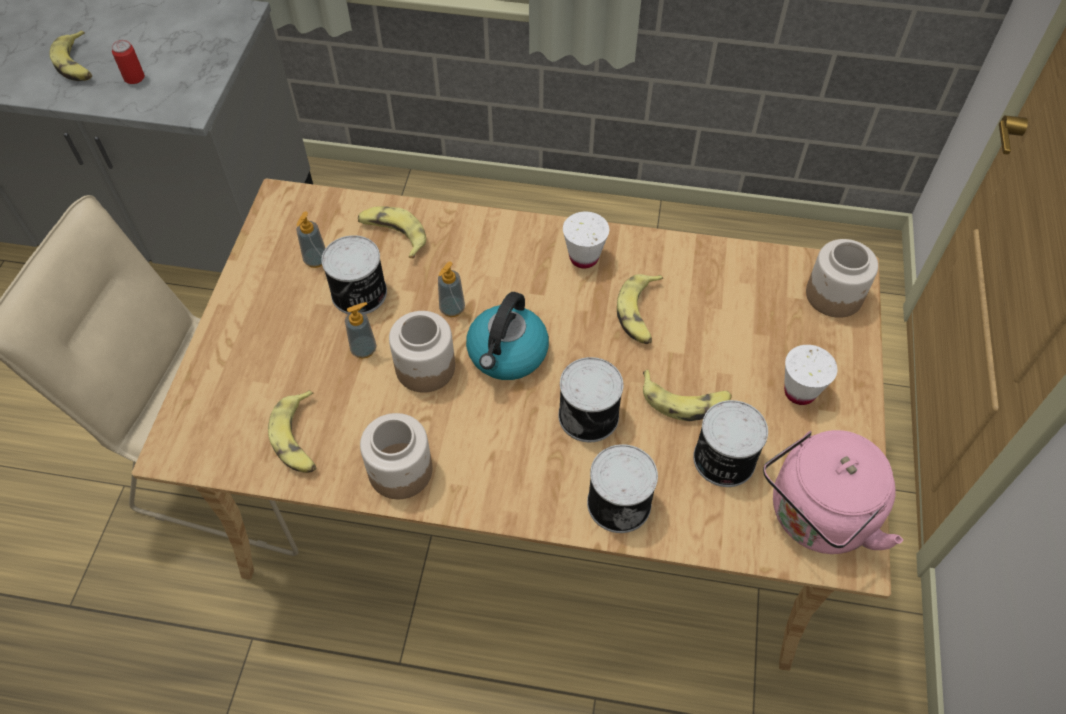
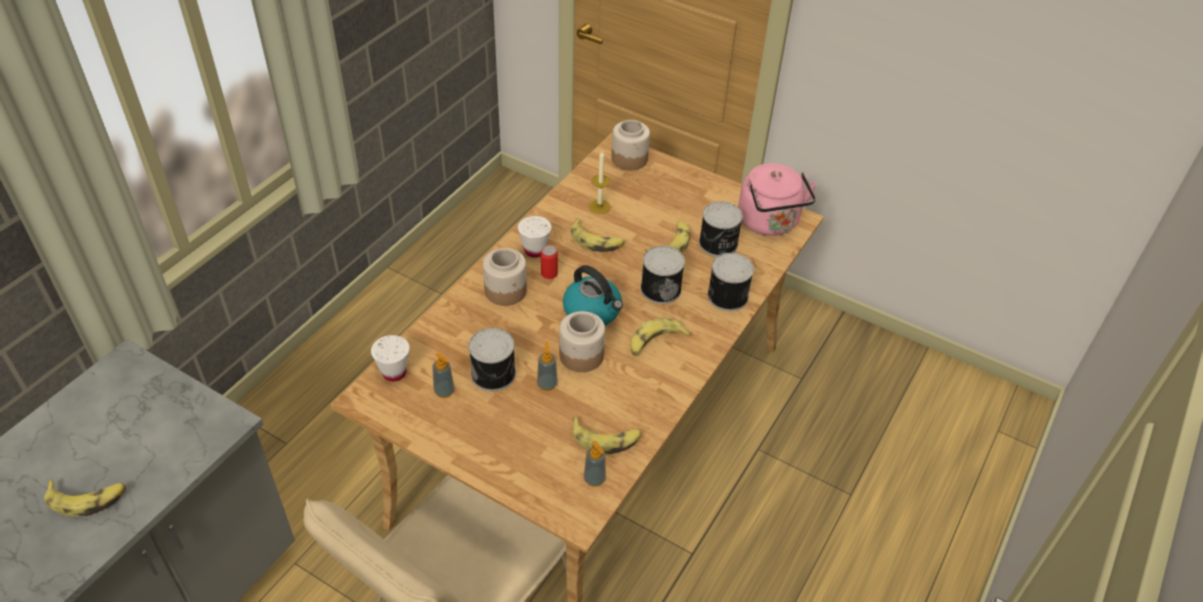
camera: 70 degrees left, 10 degrees down
(134, 78) = (149, 455): can -> can (549, 273)
(393, 235) = (449, 340): banana -> banana (655, 342)
(400, 471) = (659, 391): jar -> jar (506, 291)
(452, 309) = (538, 328): soap dispenser -> soap dispenser (594, 479)
(710, 295) = (599, 206): none -> candle
(799, 392) = (688, 198): white cup -> white cup (394, 372)

